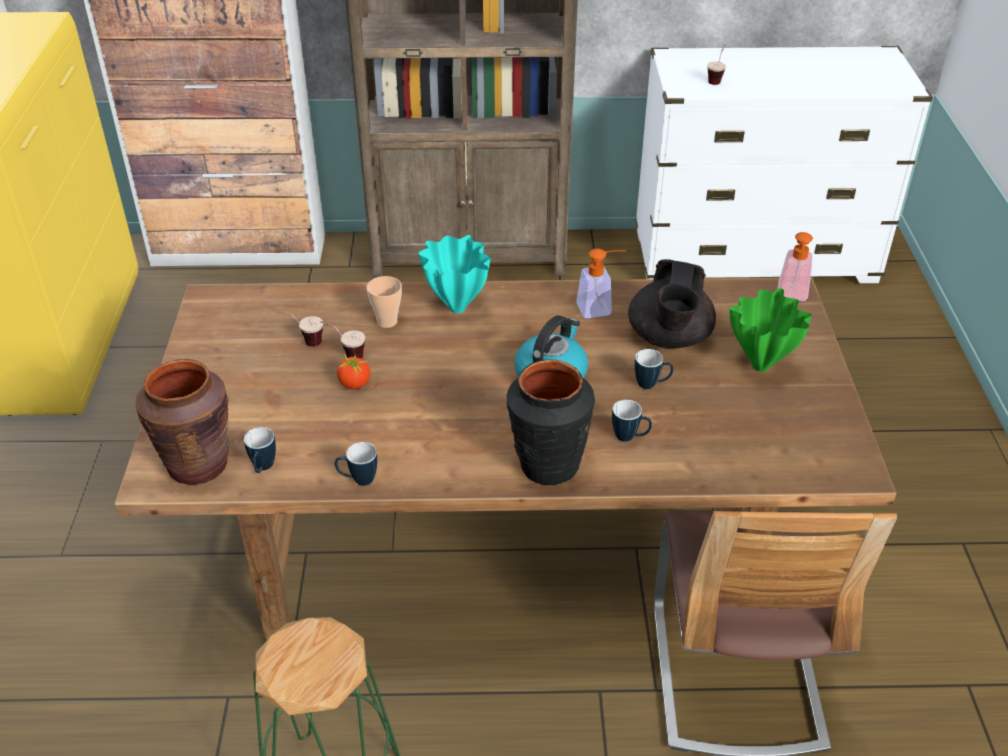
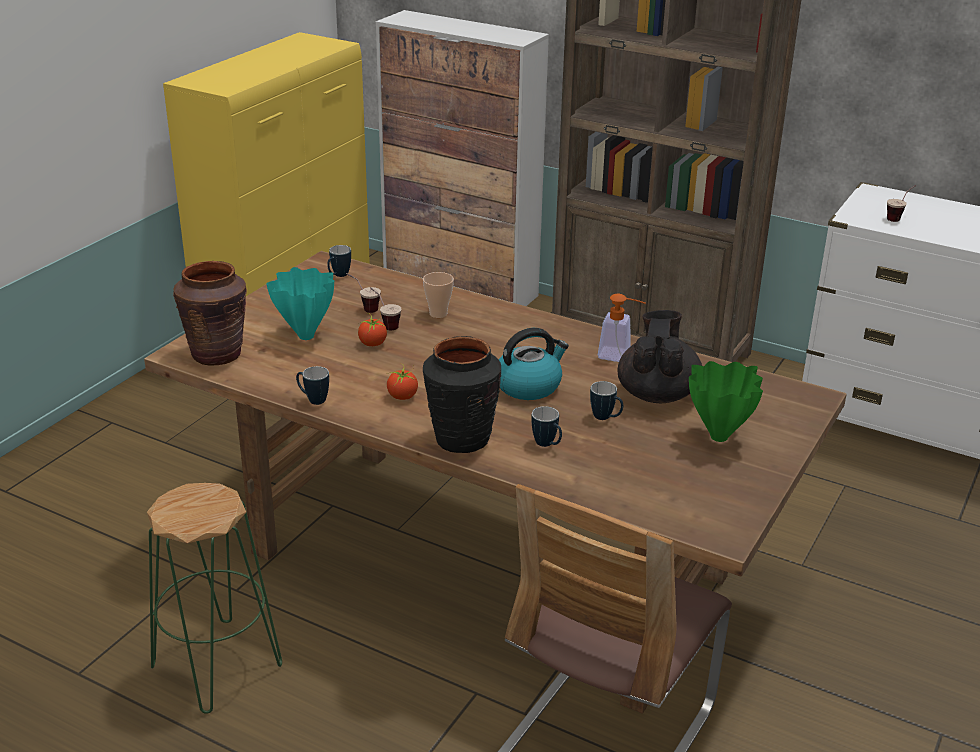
camera: 30 degrees right, 10 degrees down
(263, 469) = (256, 371): mug -> mug (338, 276)
(444, 437) = (402, 396): none -> tomato
(456, 307) = (501, 321): turquoise vase -> turquoise vase (306, 335)
(669, 338) = (657, 393): black teapot -> black teapot turned 150 degrees clockwise
(792, 296) = (808, 400): soap dispenser -> none

